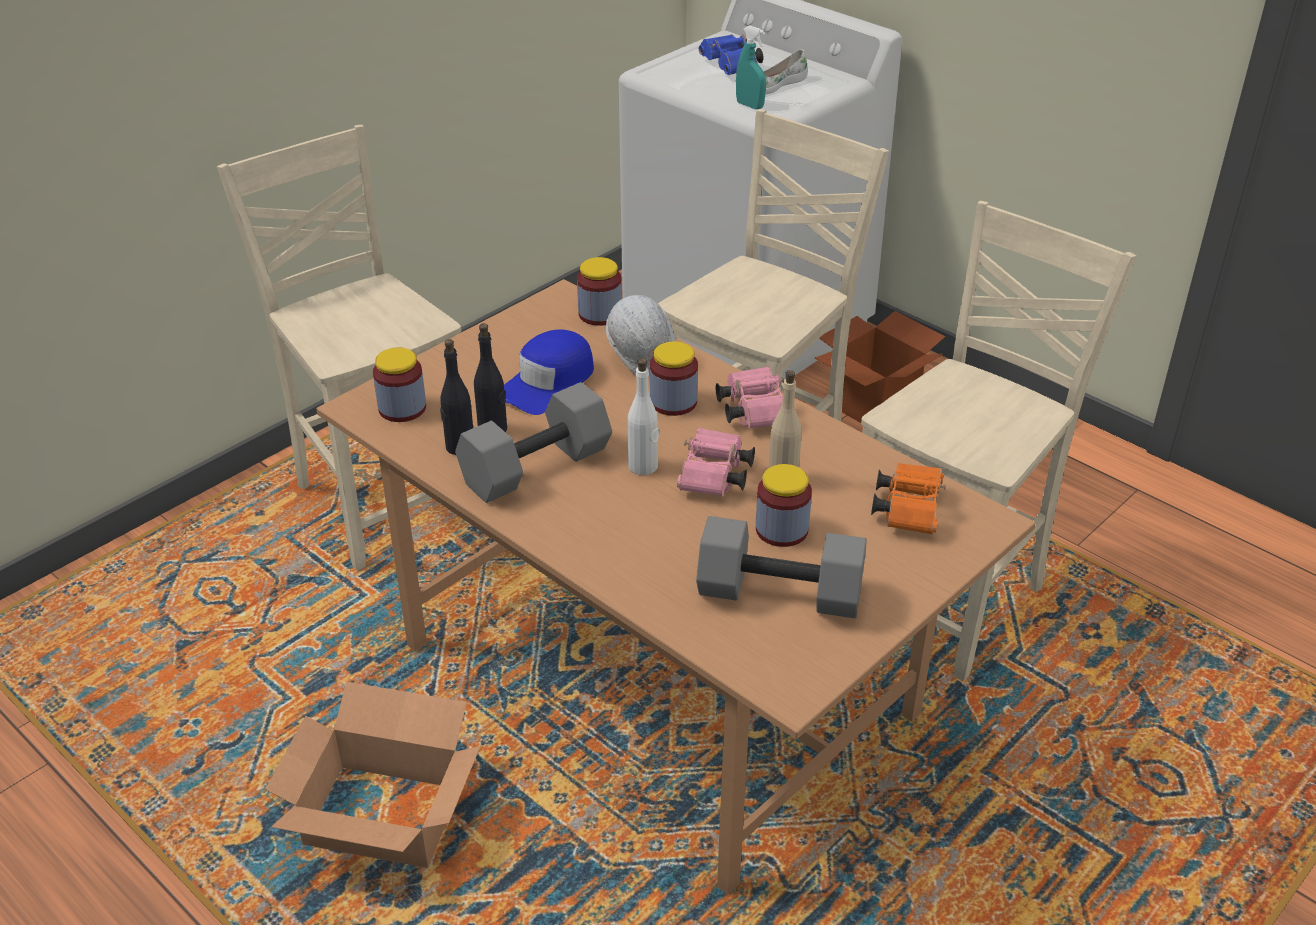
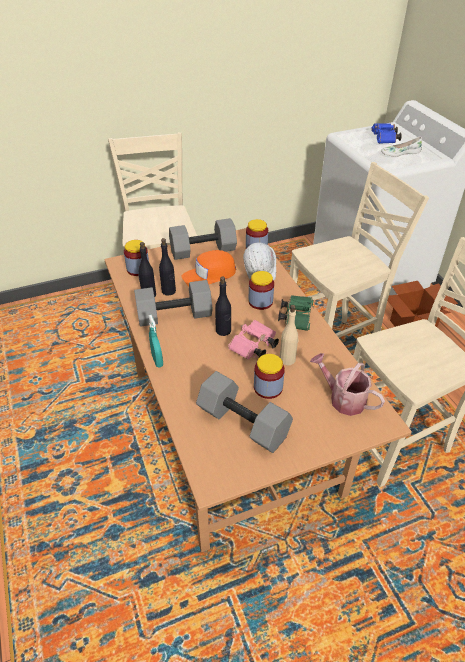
camera: 25 degrees right, 5 degrees up
(382, 816) = (82, 448): cardboard box -> none
(503, 345) = (202, 251): none -> grey dumbbell
(548, 382) = (209, 275): blue cap -> orange cap
(643, 466) = (223, 331): white bottle -> black bottle
(750, 105) = (380, 160): turquoise spray bottle -> turquoise spray bottle (157, 361)
(752, 410) = (296, 317): pink binoculars -> green binoculars
(908, 509) = (343, 399): orange binoculars -> watering can

